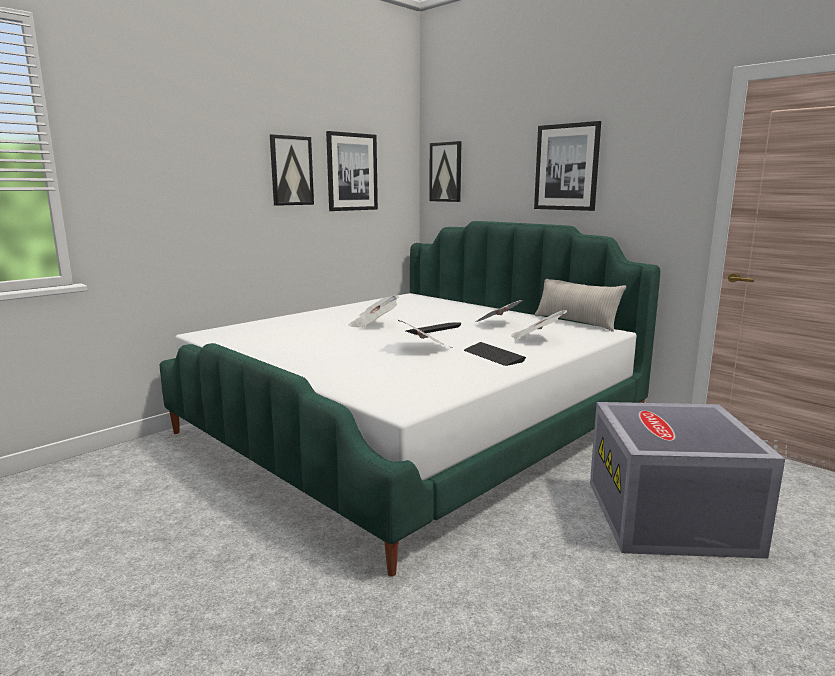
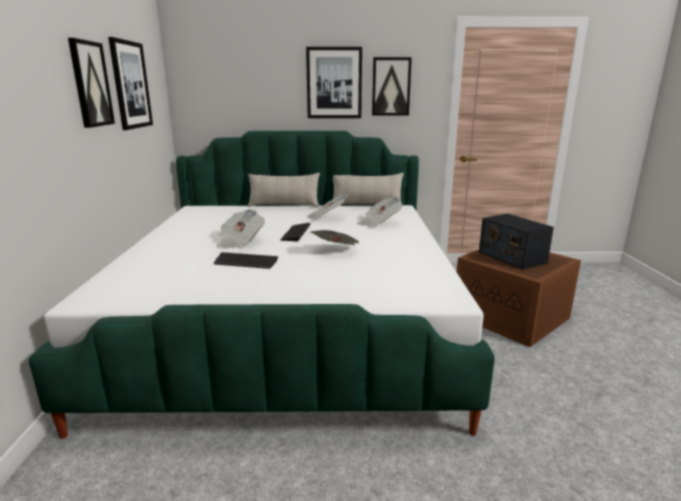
camera: 45 degrees left, 5 degrees up
(446, 172) = (203, 85): picture -> picture (391, 86)
(489, 307) = (284, 205): none -> beige pillow
(493, 355) = (390, 242): keyboard -> keyboard (246, 262)
(672, 518) = (512, 316): grey storage box -> brown storage box
(673, 422) = (511, 257): none -> radio

